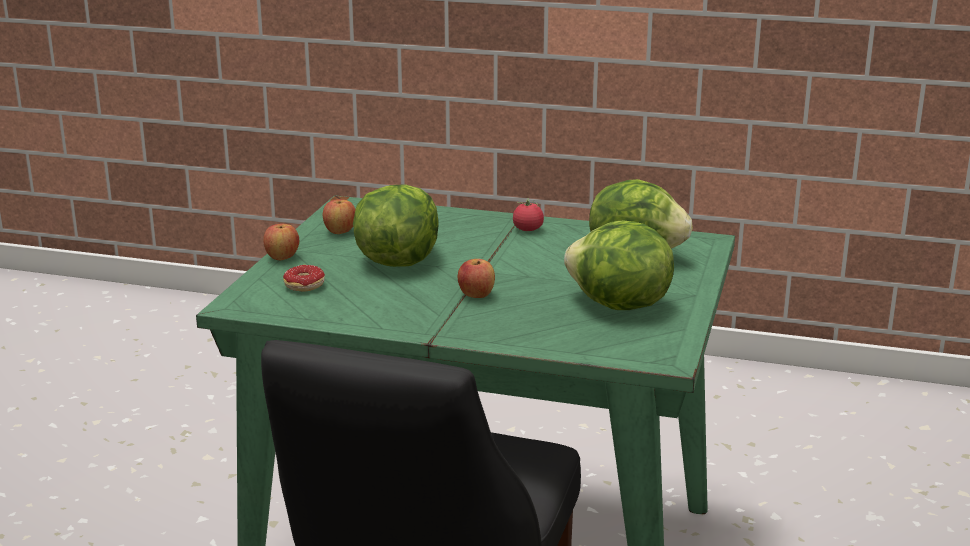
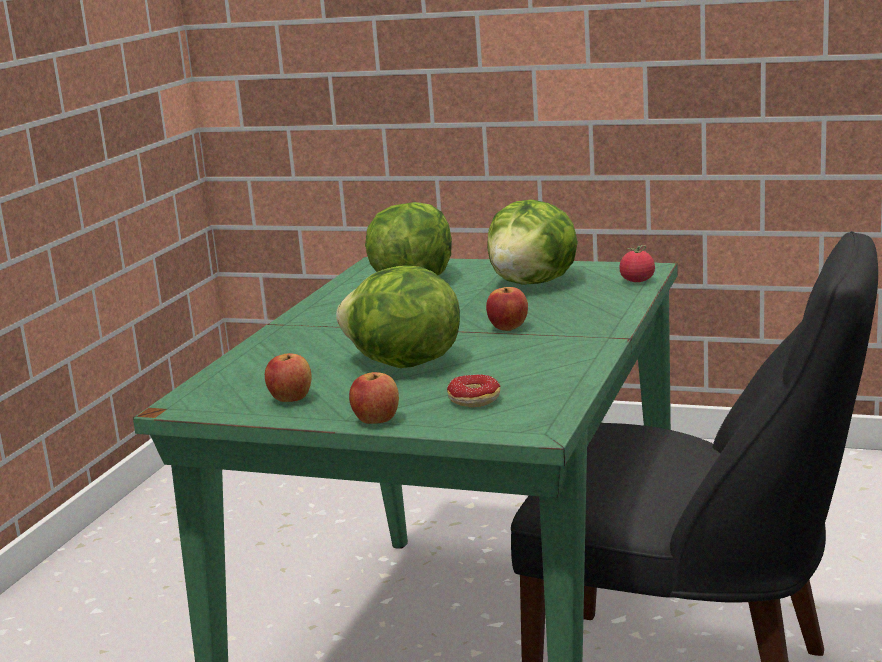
camera: 85 degrees left, 5 degrees down
(528, 229) = (322, 319): tomato -> tomato (637, 281)

